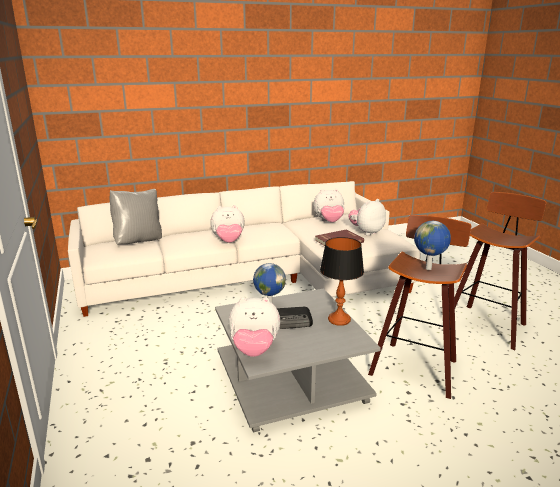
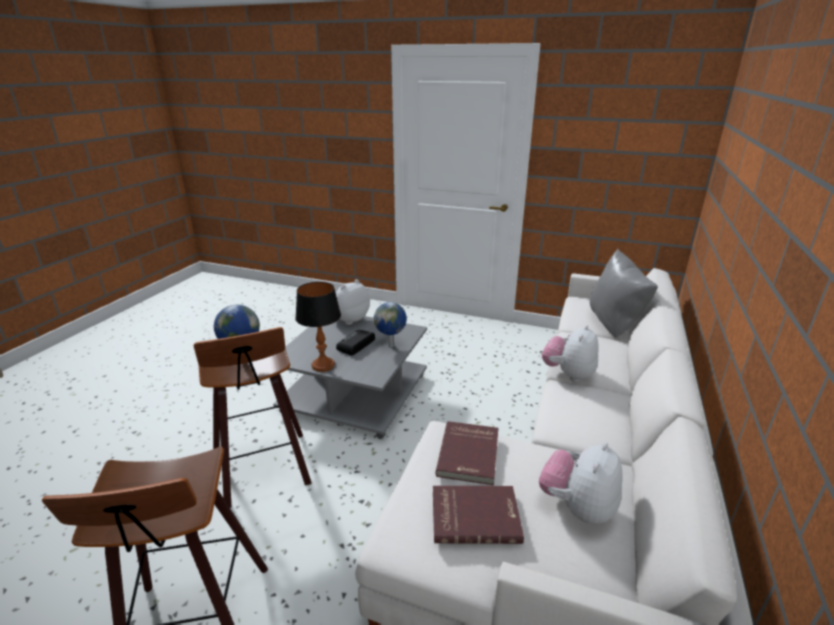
camera: 130 degrees right, 5 degrees up
(366, 232) = (475, 515): plush toy -> red book

